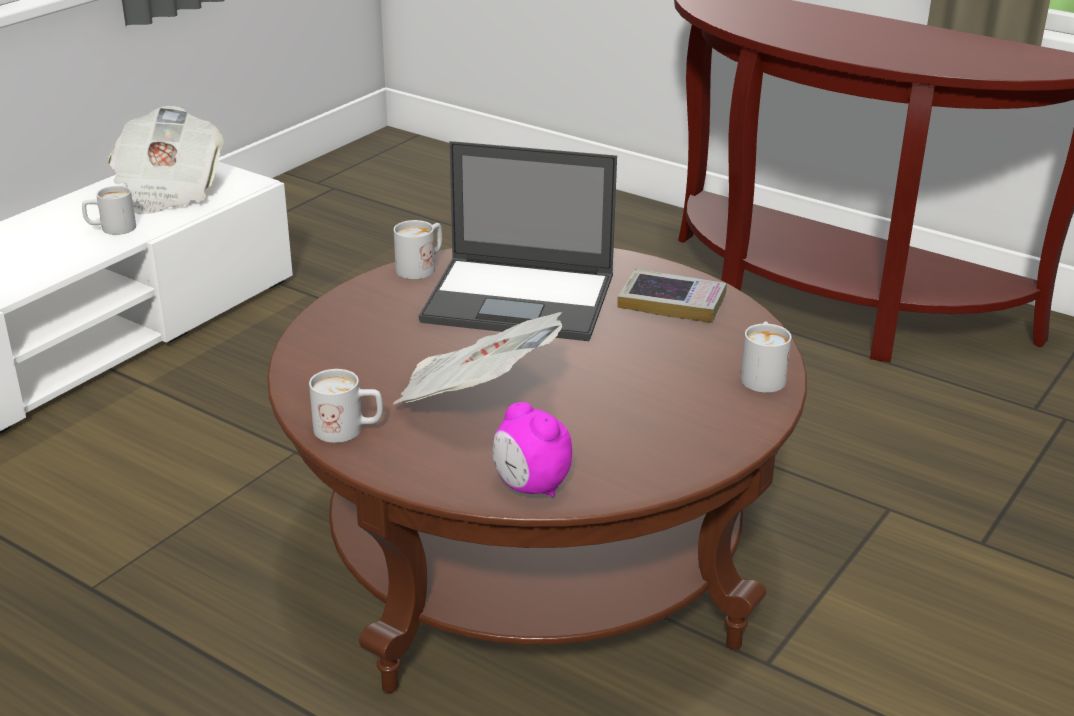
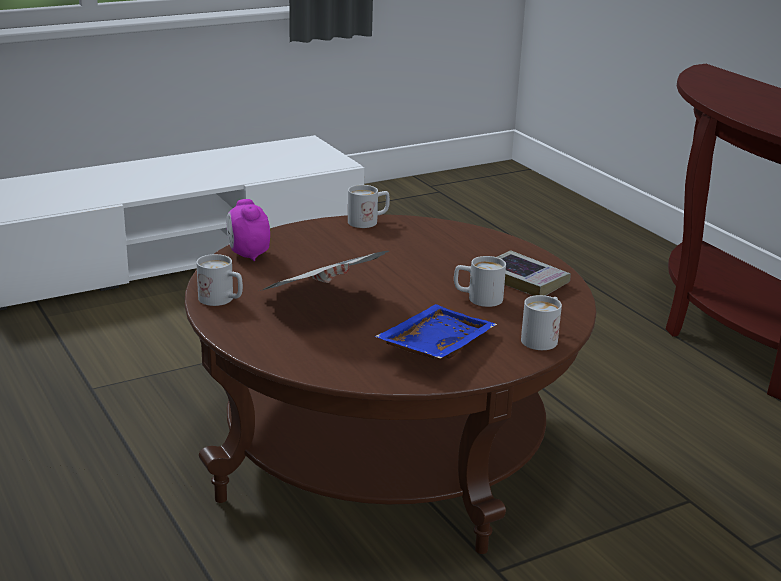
camera: 25 degrees right, 5 degrees down
(111, 229) = (228, 172): white mug -> white mug (477, 298)
(168, 190) = (284, 157): newspaper -> none
(521, 299) = (416, 254): laptop -> none
(530, 487) = (302, 360): alarm clock -> alarm clock (248, 255)
(659, 420) = (434, 346): none -> blue tray

